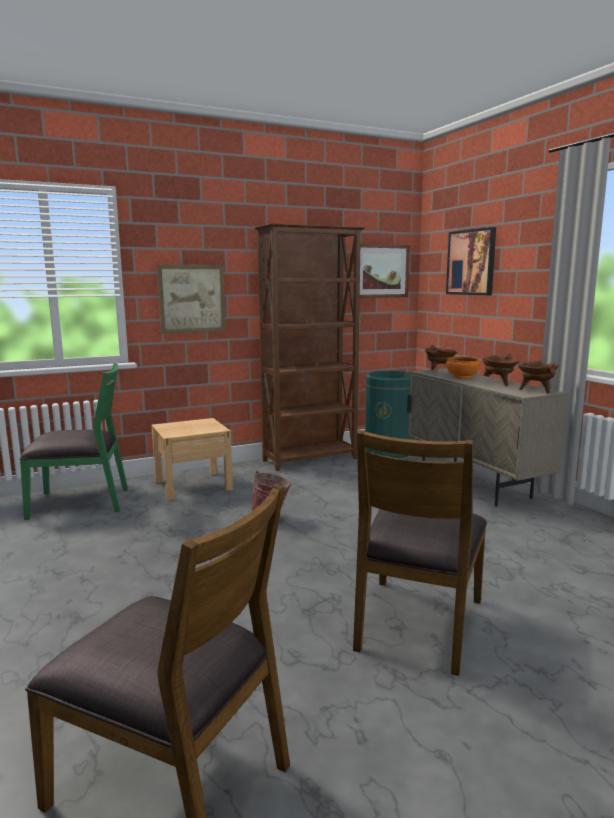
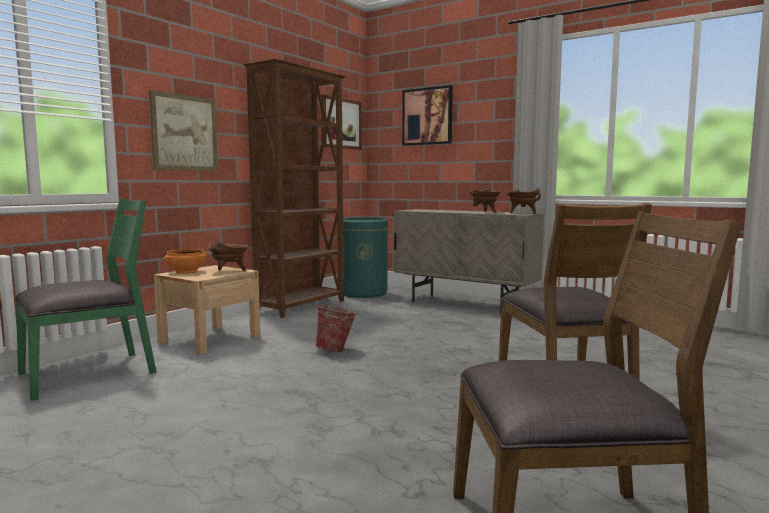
camera: 30 degrees left, 5 degrees down
(439, 371) = (418, 210): brown cooking pot -> brown cooking pot (229, 271)
(462, 377) = (446, 211): orange bowl -> orange bowl (186, 272)

